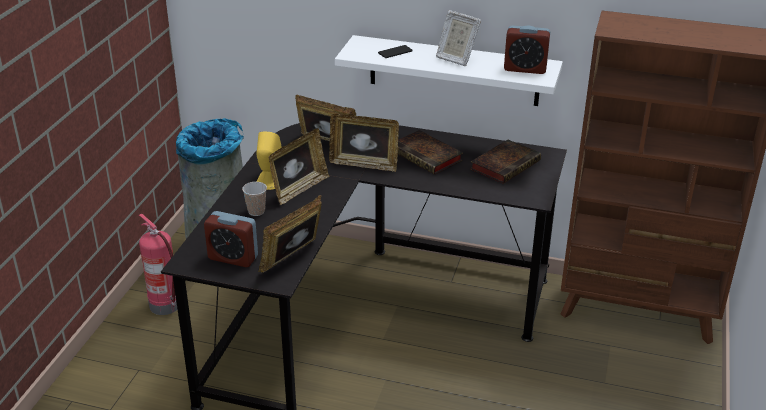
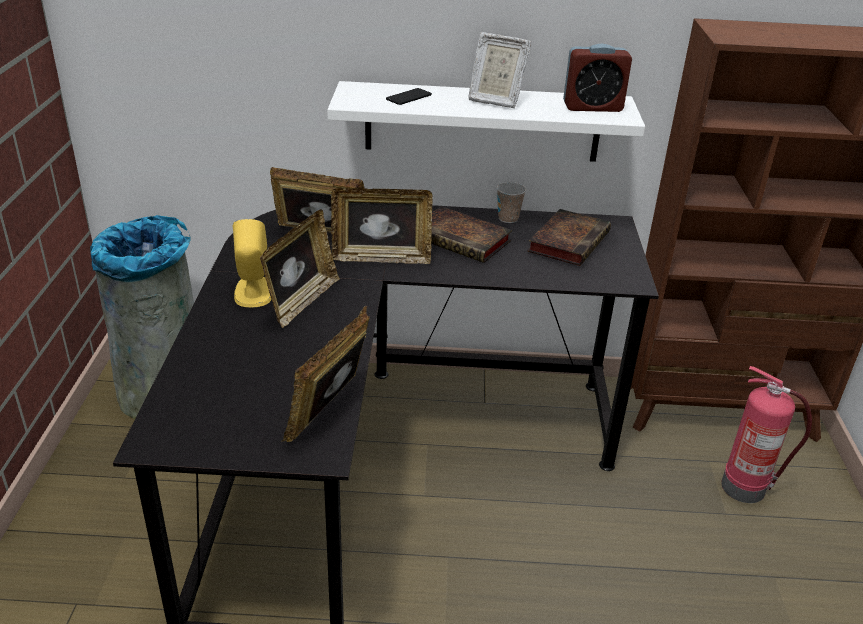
camera: 15 degrees left, 0 degrees up
(166, 305) = (102, 491): fire extinguisher -> fire extinguisher (745, 487)
(233, 258) = (232, 422): alarm clock -> none
(256, 211) = (247, 342): cup -> cup (508, 218)

